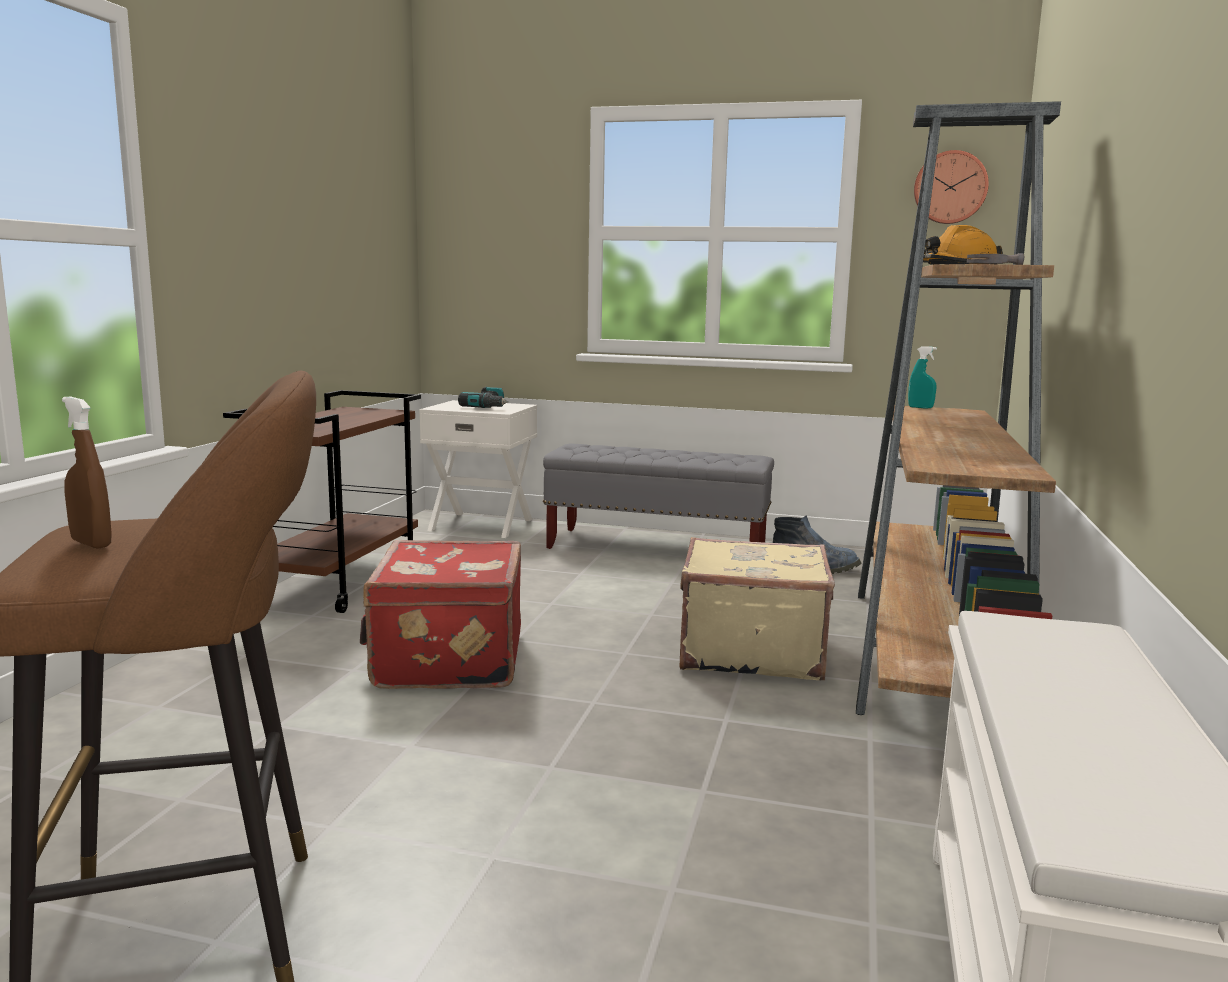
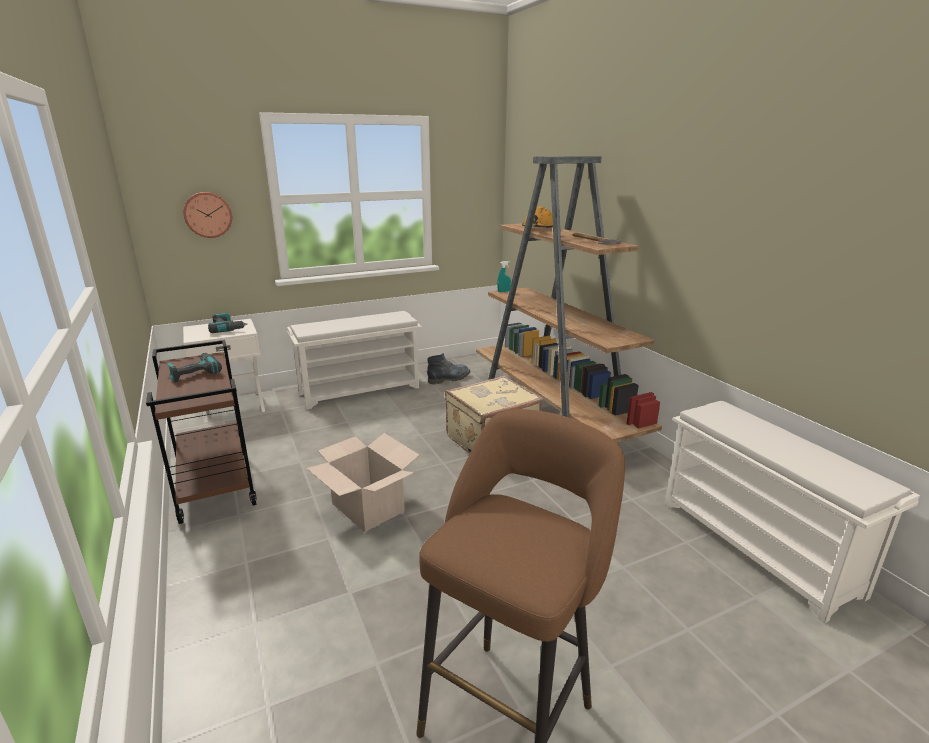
camera: 40 degrees left, 10 degrees up
(91, 543) = (514, 554): brown spray bottle -> none
(343, 417) = (194, 373): none -> power drill
(446, 660) = (368, 507): red suitcase -> cardboard box
(657, 548) = (360, 390): grey bench -> white shoe rack
(950, 187) = (474, 166): wall clock -> wall clock (208, 214)

